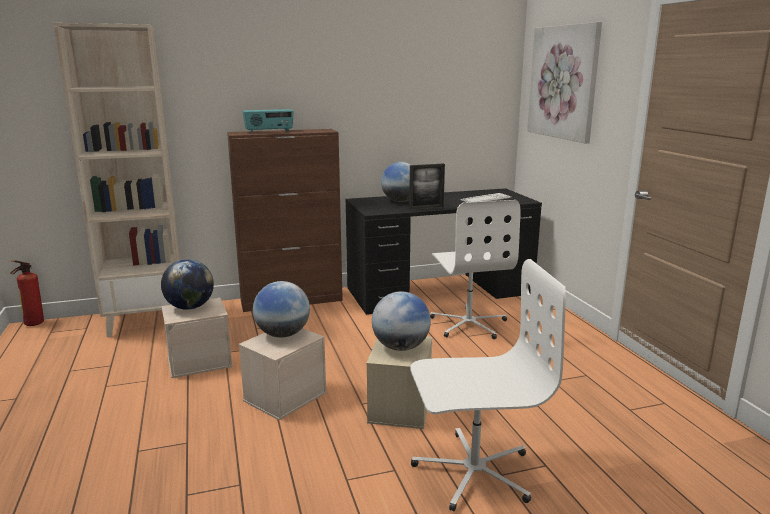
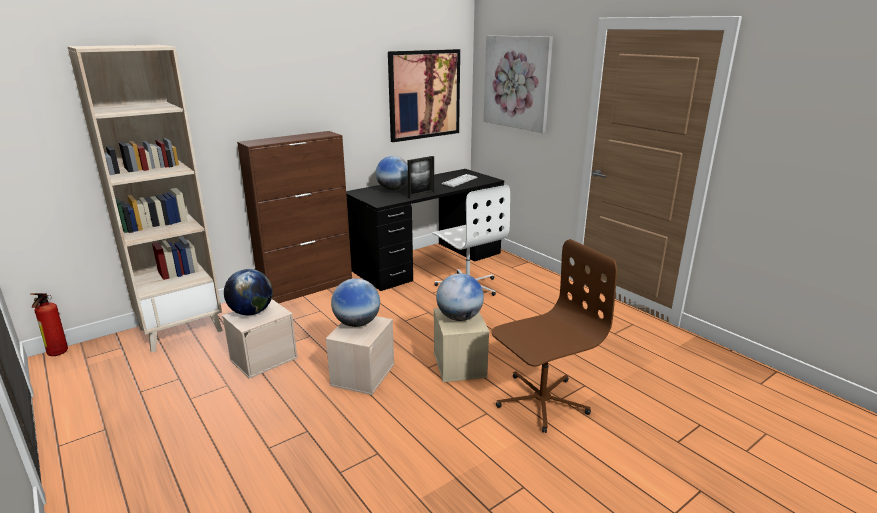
camera: 20 degrees left, 5 degrees up
(269, 132) = (279, 139): radio -> none
(455, 96) = (424, 94): none -> picture
(473, 471) = (541, 401): white office chair -> brown office chair

